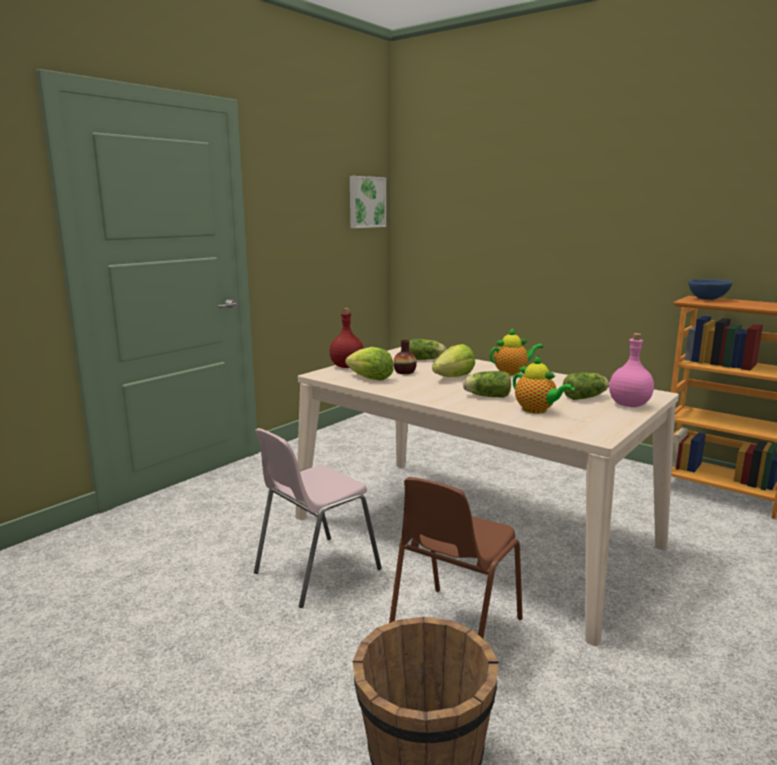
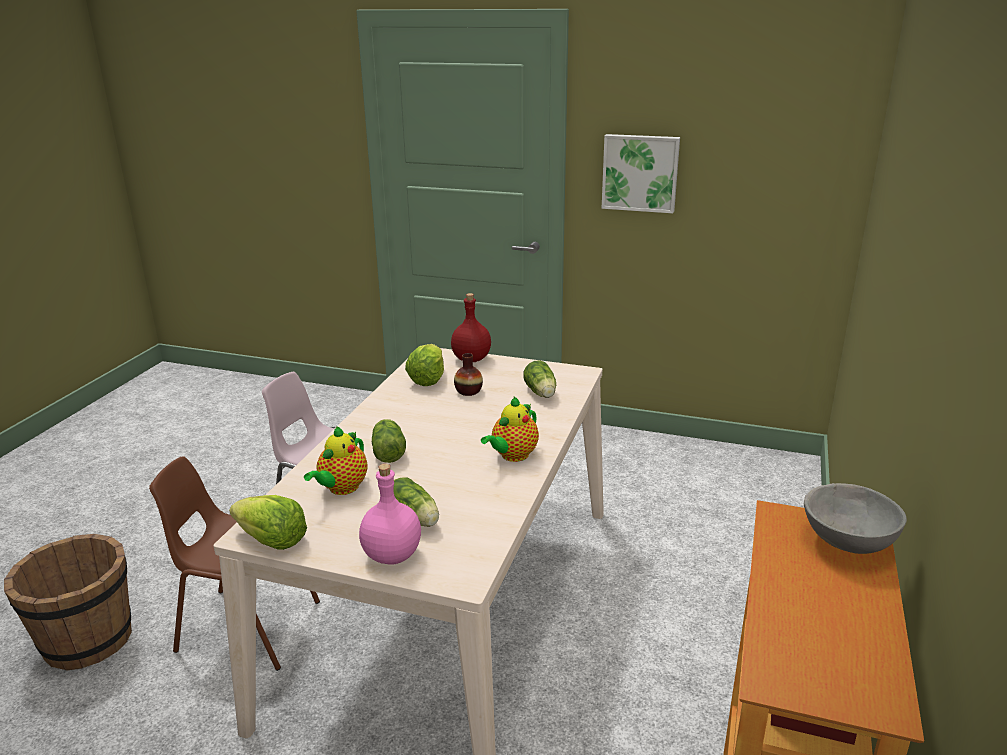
camera: 70 degrees right, 10 degrees up
(366, 202) = (806, 143): picture -> picture (640, 172)
(454, 377) = (463, 422): lettuce -> lettuce (271, 541)
(512, 373) = (512, 456): teapot -> teapot turned 75 degrees clockwise
(708, 299) = (846, 544): blue bowl -> grey bowl

